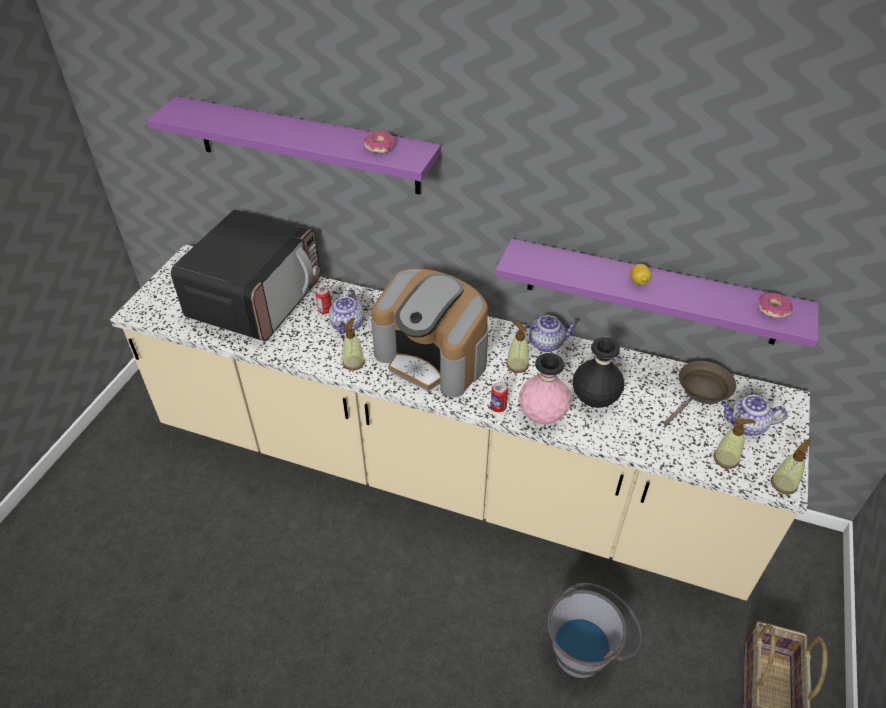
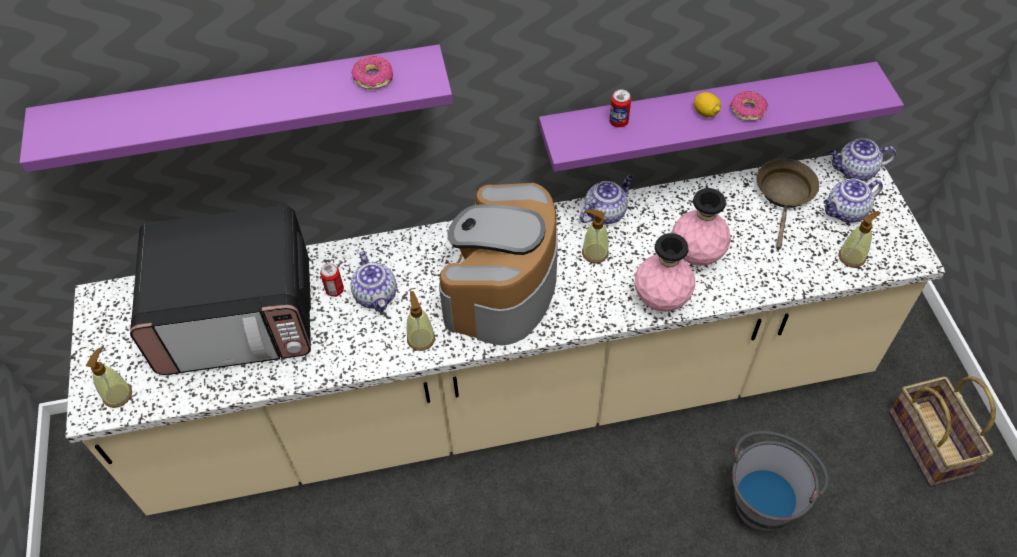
camera: 30 degrees left, 10 degrees up
(256, 299) = (238, 316): microwave -> microwave turned 90 degrees clockwise
(433, 357) = (502, 288): coffee machine -> coffee machine turned 105 degrees clockwise
(498, 407) = (612, 312): can -> can (618, 122)
(594, 400) = (696, 255): black vase -> pink vase
(773, 309) = (845, 88): donut -> donut (747, 110)
(777, 401) = (854, 171): none -> teapot
(783, 484) = (913, 257): soap dispenser -> soap dispenser (118, 395)

